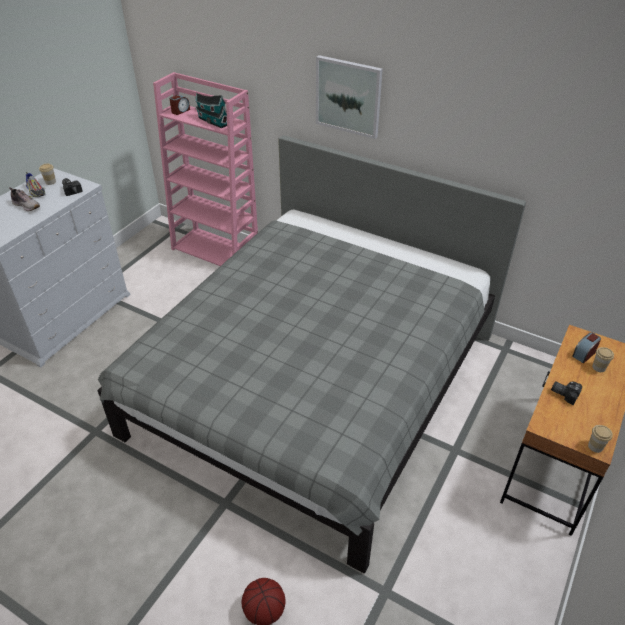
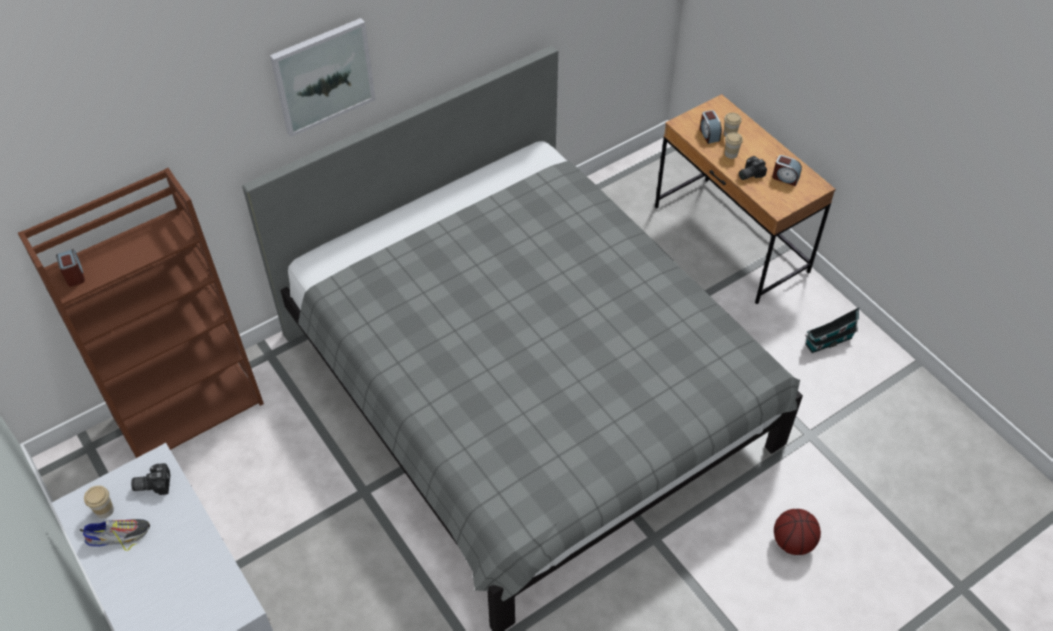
camera: 65 degrees left, 10 degrees up
(26, 205) = (158, 553): shoe -> none
(212, 121) = (143, 246): toy house -> toy house (827, 342)
(216, 250) = (190, 409): pink bookcase -> brown bookcase
(585, 421) = (785, 178): none -> alarm clock
(595, 446) = (814, 187): cup -> cup (731, 154)

